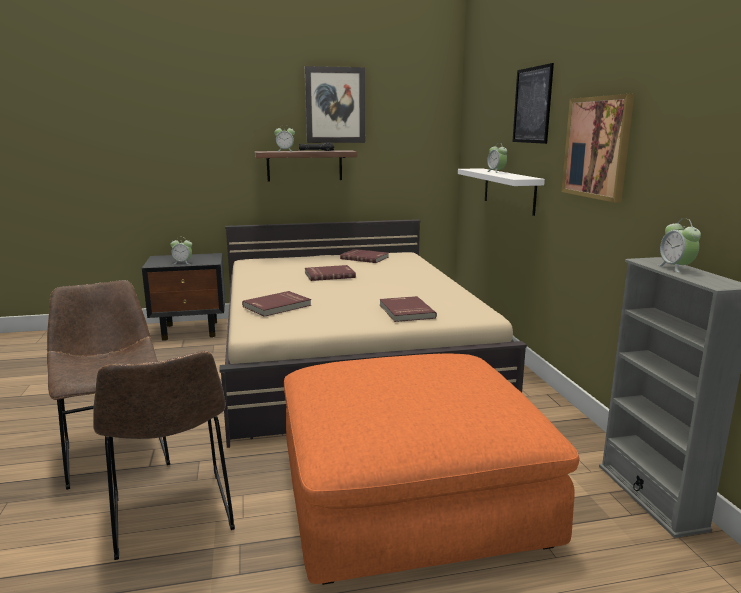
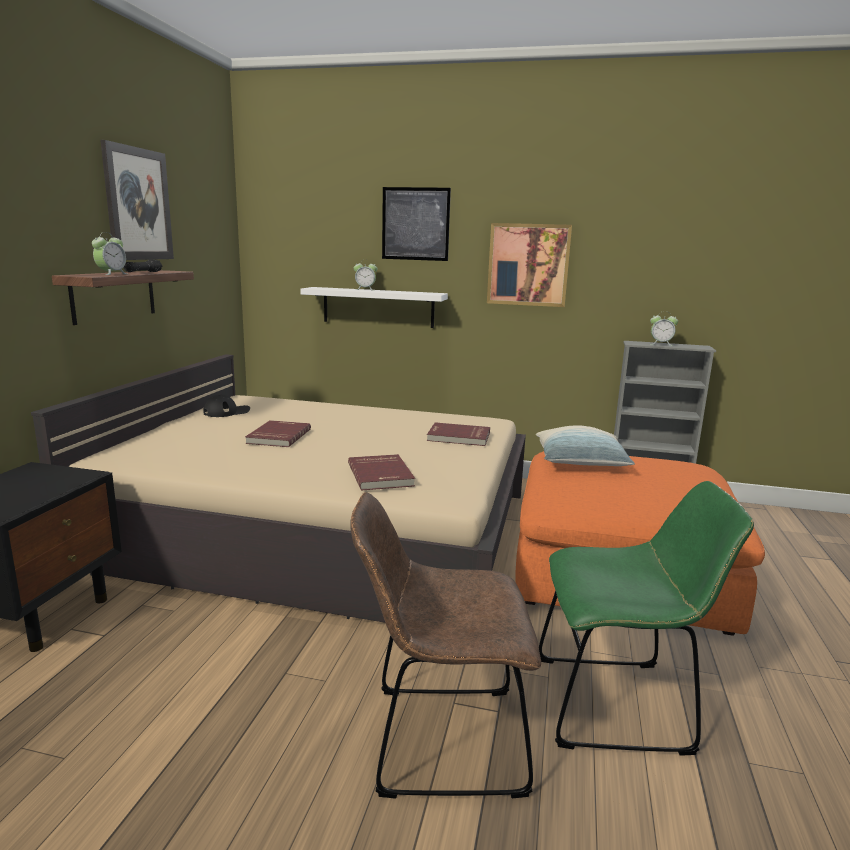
camera: 65 degrees left, 0 degrees up
(172, 517) = (619, 704): brown chair -> green chair
(182, 263) = (41, 492): alarm clock -> none
(365, 258) = (227, 412): red book -> black cap
(419, 364) = (581, 463): none -> pillow

